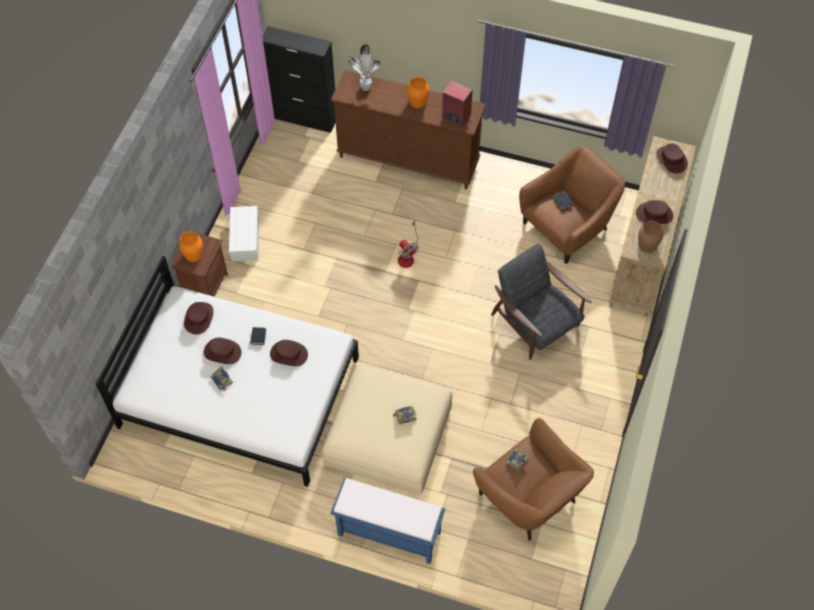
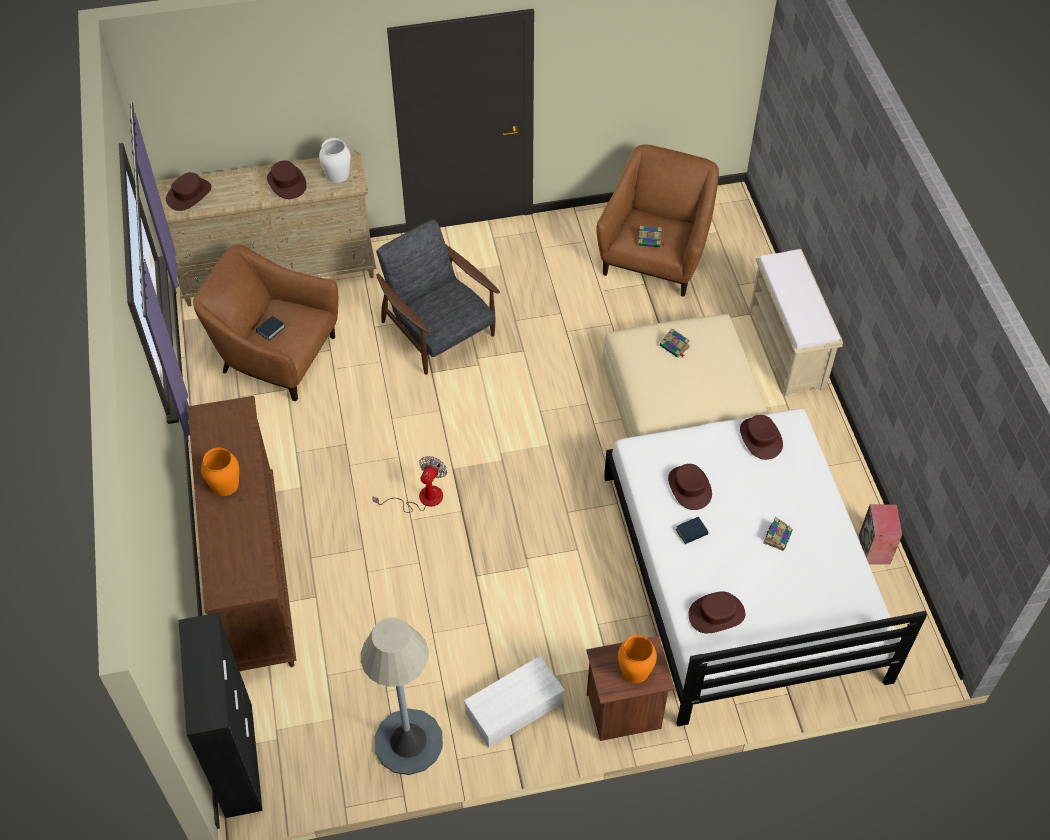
camera: 120 degrees left, 5 degrees down
(222, 352) = (741, 558): brown hat -> brown hat (760, 438)
(262, 186) = (408, 742): none -> grey floor lamp
(365, 88) = (231, 563): potted plant -> none
(388, 533) = (787, 349): blue bench -> beige bench
(455, 116) = (229, 429): speaker -> speaker (875, 549)
(536, 323) = (439, 331): grey armchair -> grey armchair turned 120 degrees clockwise
(647, 245) = (337, 174): brown vase -> white vase

